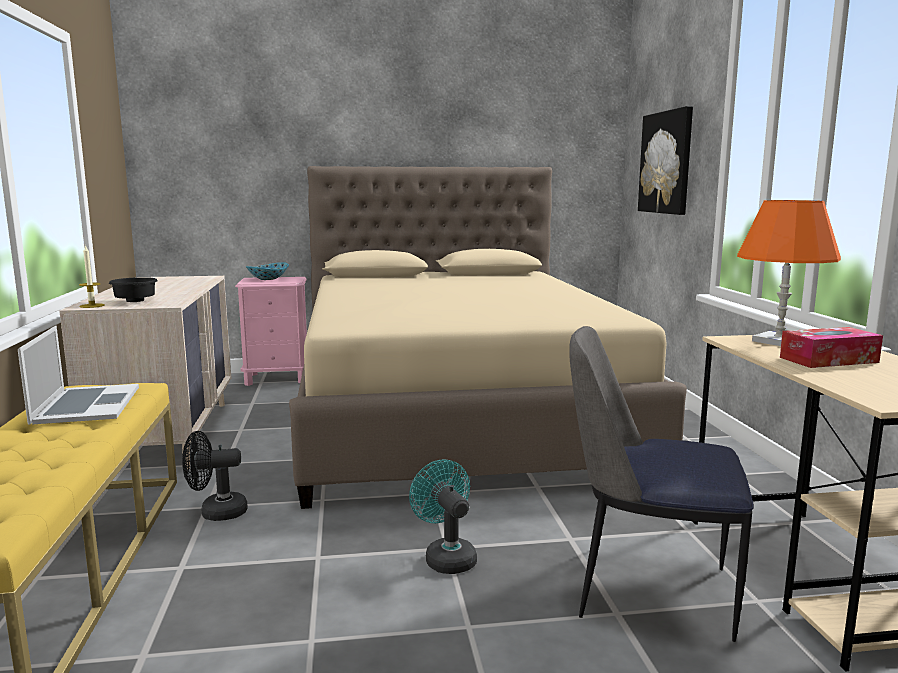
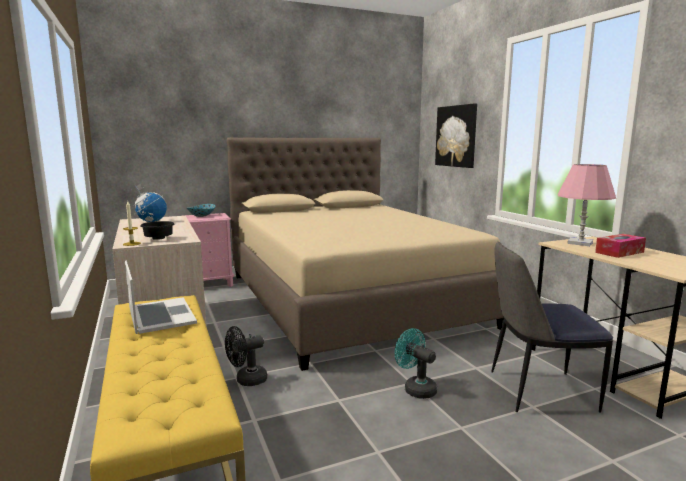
camera: 15 degrees left, 0 degrees up
(166, 281) = (151, 221): none -> globe
(778, 341) = (580, 243): orange table lamp -> pink table lamp

